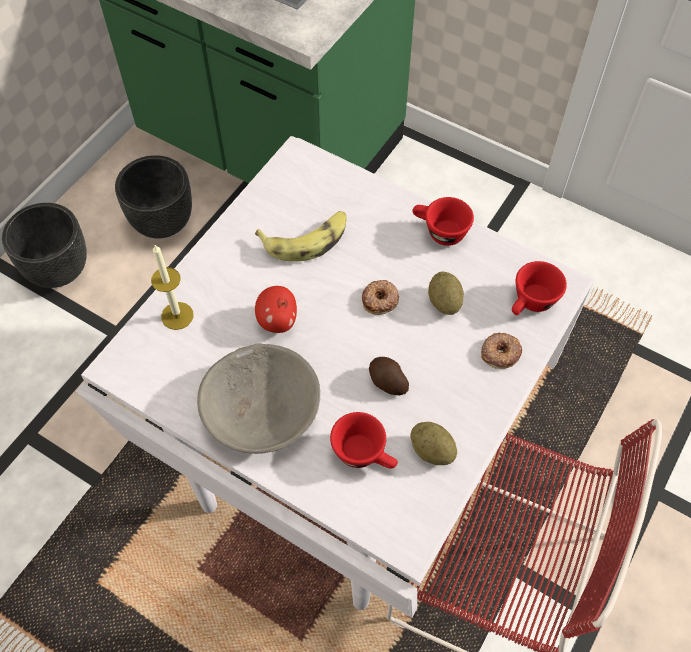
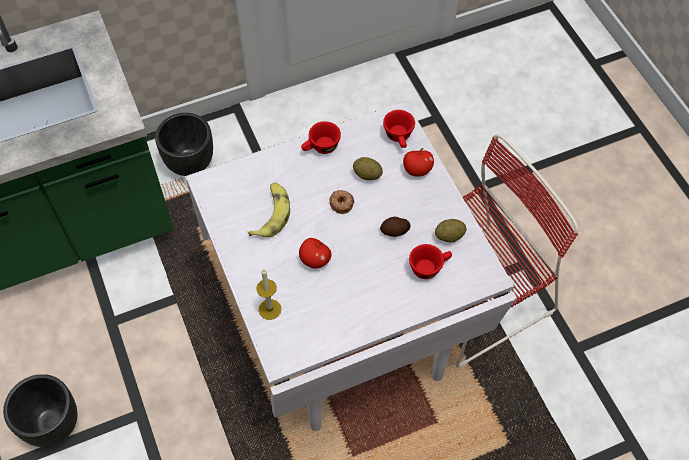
camera: 55 degrees left, 0 degrees up
(162, 224) = (75, 333): black planter -> black planter (190, 164)
(261, 411) = (367, 301): grey bowl -> none
(500, 352) = (417, 170): donut -> apple

